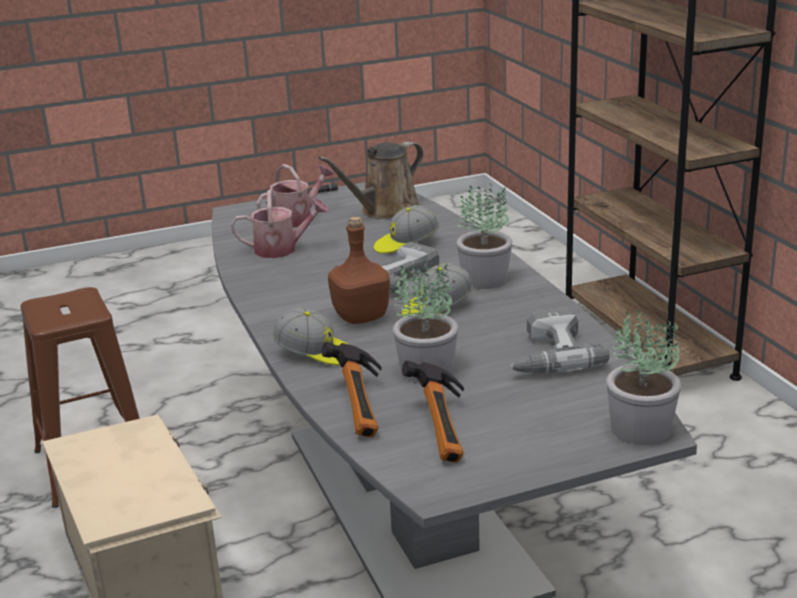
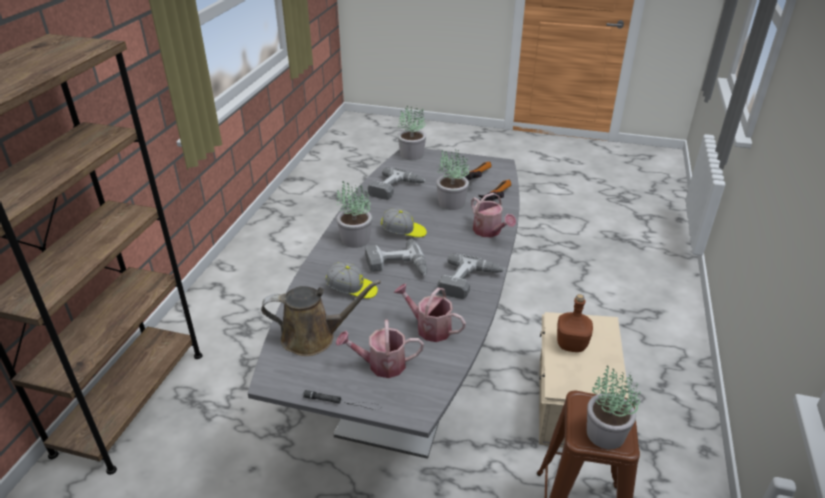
camera: 145 degrees left, 10 degrees up
(59, 302) = (604, 433): none -> potted plant
(280, 293) = (469, 282): none -> power drill
(315, 354) = (489, 232): cap -> watering can
(361, 317) = (445, 243): brown bottle -> brown bottle (571, 344)

